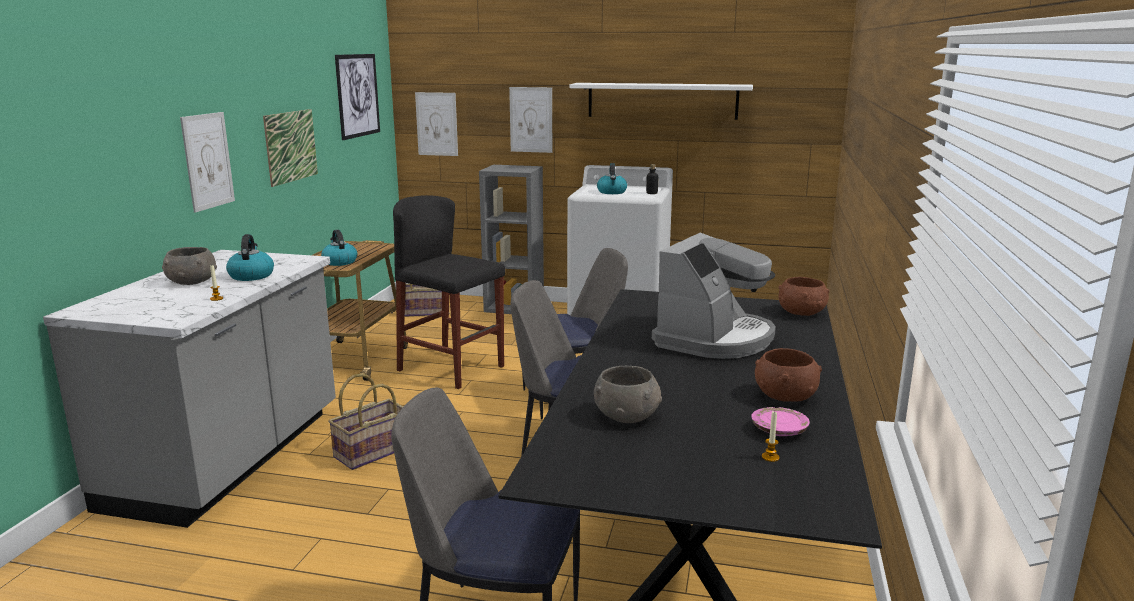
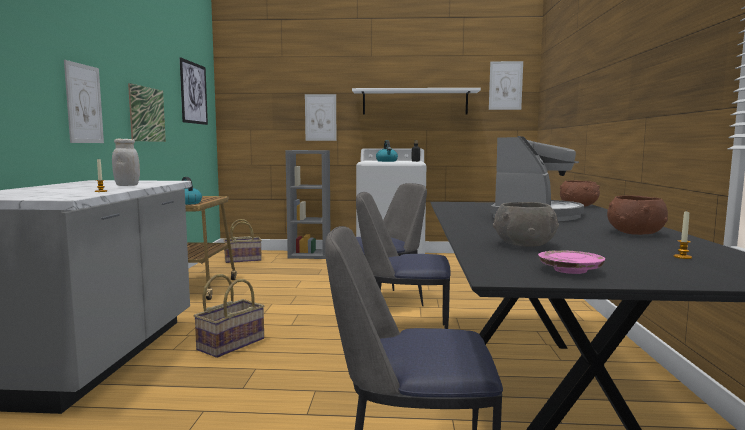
camera: 10 degrees left, 10 degrees down
(191, 282) = (71, 187): grey bowl -> none
(251, 275) = (127, 185): kettle -> white jar
(436, 124) = (249, 122): picture -> picture (505, 85)
(451, 368) = (277, 289): black stool -> none
(778, 430) = (662, 246): pink plate -> pink plate (569, 270)

